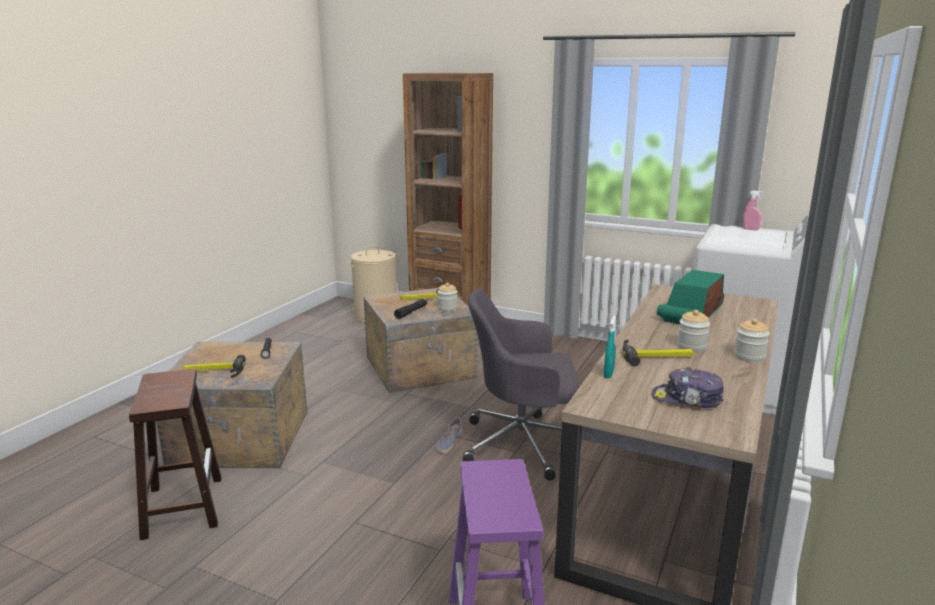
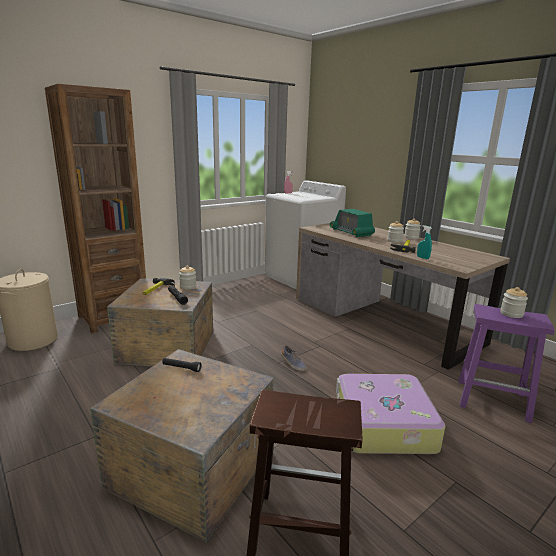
camera: 65 degrees left, 0 degrees up
(214, 371) = (200, 404): hammer -> none
(359, 530) = (382, 425): none -> suitcase
(506, 493) = (511, 314): none -> jar
(522, 444) = (313, 342): grey office chair -> none
(687, 399) = (456, 254): cap -> none

